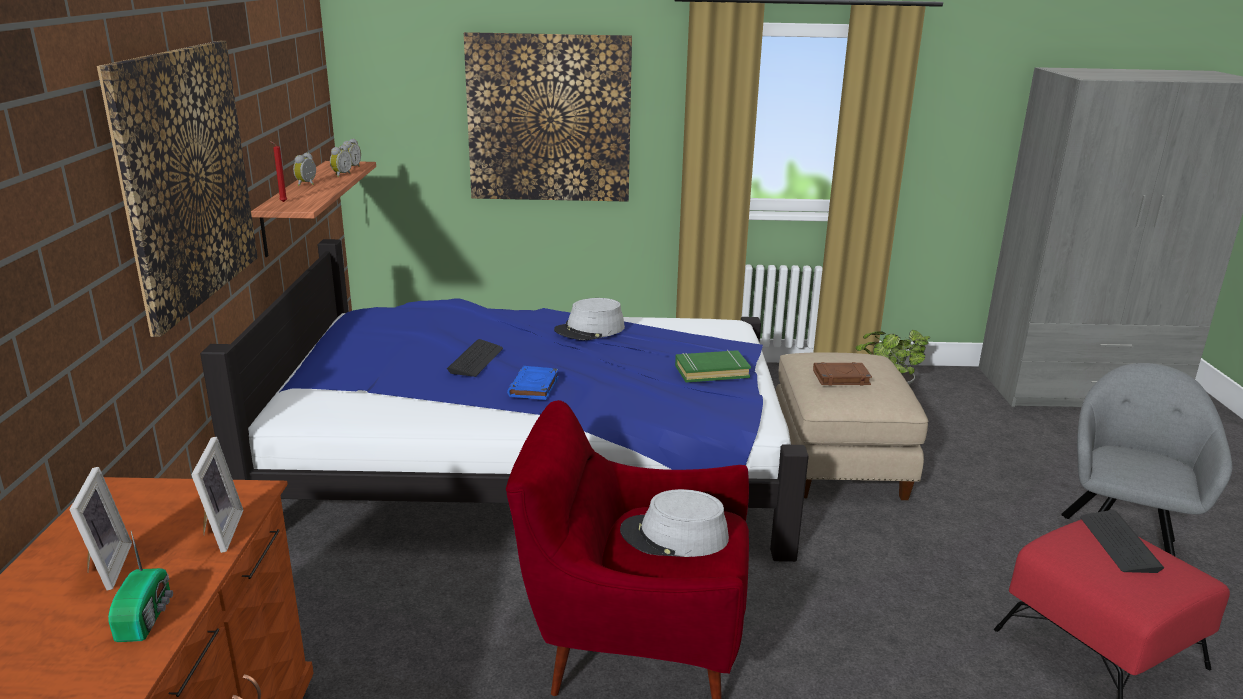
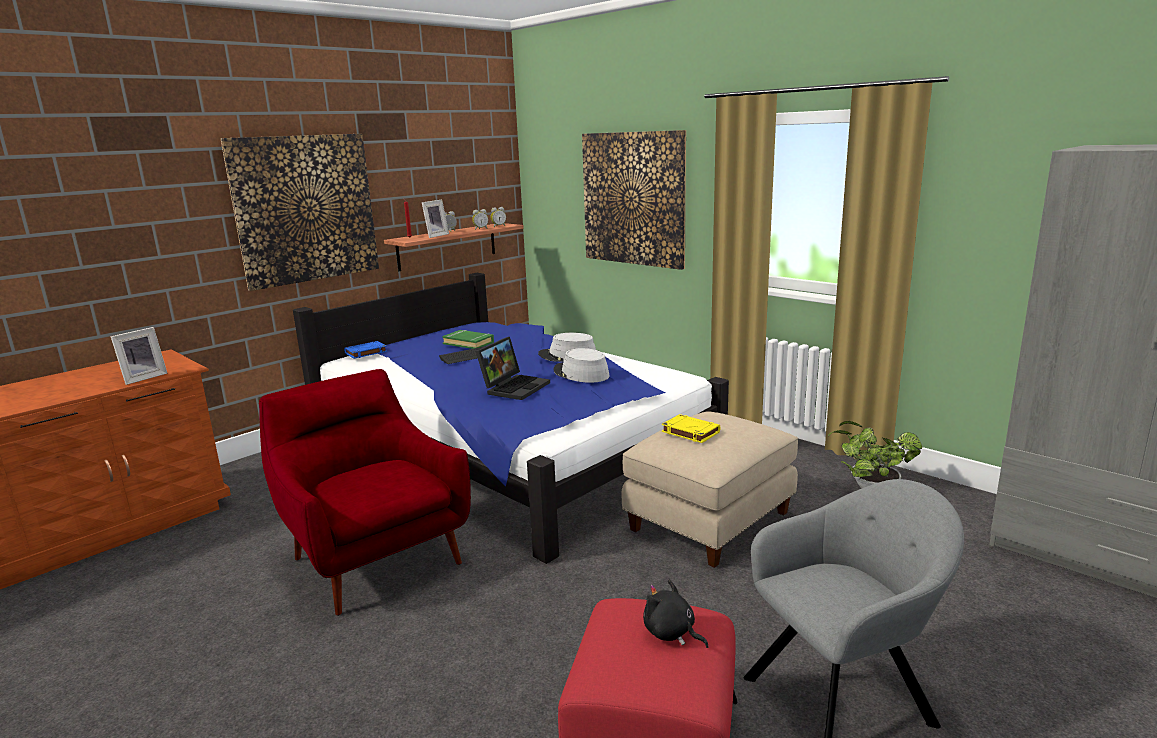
camera: 45 degrees right, 5 degrees down
(103, 568) = (93, 377): picture frame -> picture frame (435, 236)
(147, 616) = (60, 395): radio -> none
(534, 387) = (461, 377): blue book -> blue book (365, 353)
(624, 381) = (514, 387): none -> laptop
(674, 536) = (376, 478): grey hat -> grey hat (581, 373)
(711, 371) = (581, 396): green book -> green book (468, 343)
(840, 378) = (690, 432): brown book -> yellow book
(1119, 543) = (671, 633): keyboard -> black plush toy

